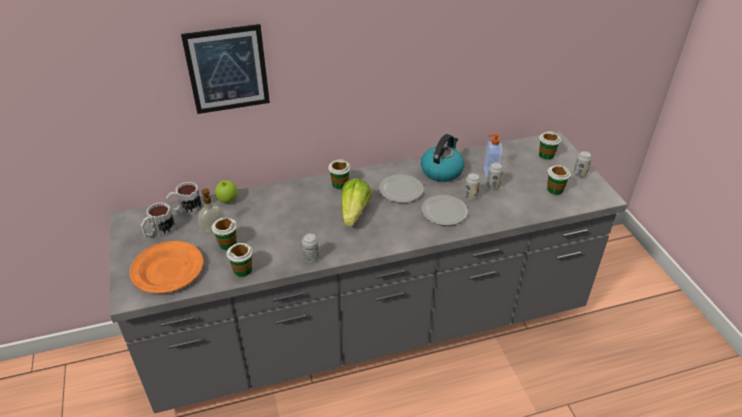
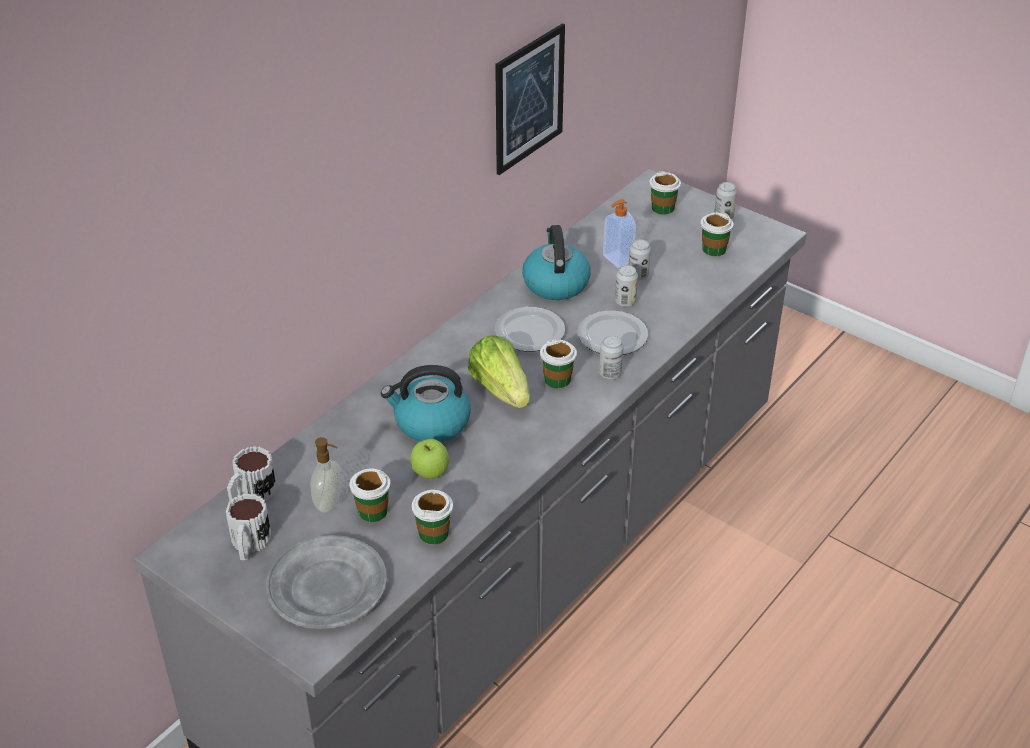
camera: 35 degrees left, 0 degrees up
(168, 270) = (328, 587): orange plate -> grey plate
(227, 69) = (276, 240): picture -> picture (529, 99)
(227, 200) = (301, 454): apple -> apple (430, 473)
(301, 213) = (431, 423): none -> kettle
(311, 258) = (508, 473): can -> can (610, 373)
(340, 184) = (439, 360): cup -> cup (557, 380)

